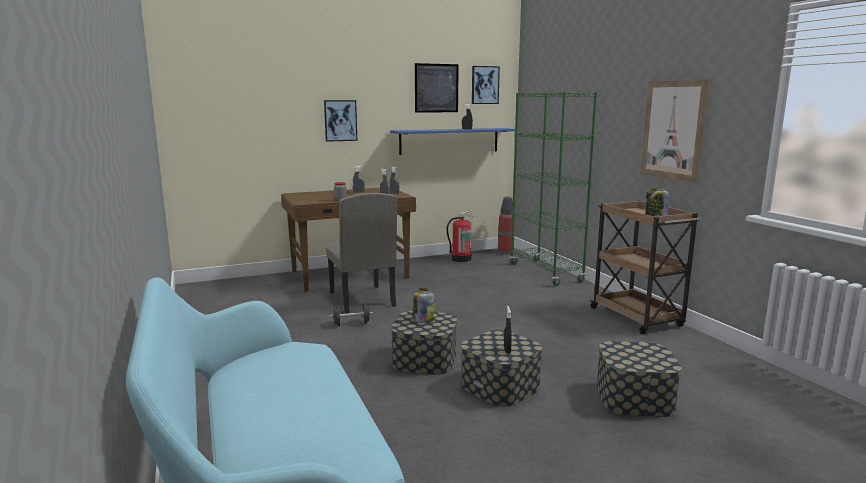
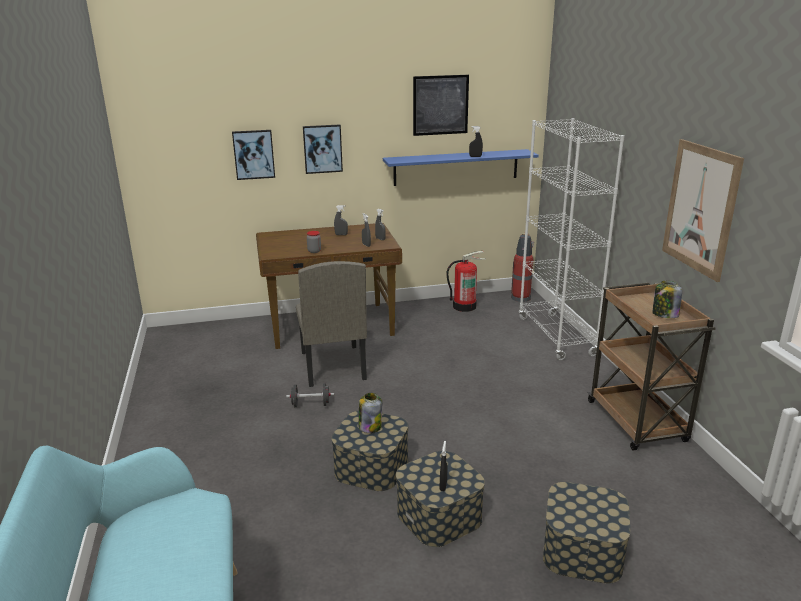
camera: 10 degrees right, 10 degrees up
(484, 85) = (503, 98): picture -> picture (253, 154)
(545, 273) = (556, 337): green bookcase -> white bookcase

